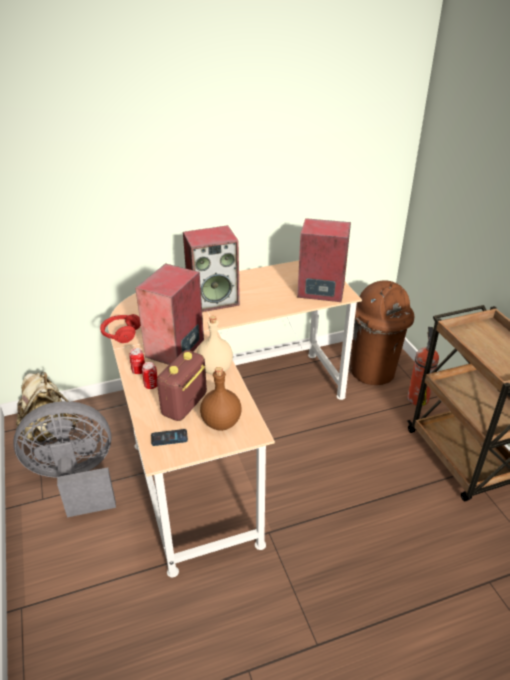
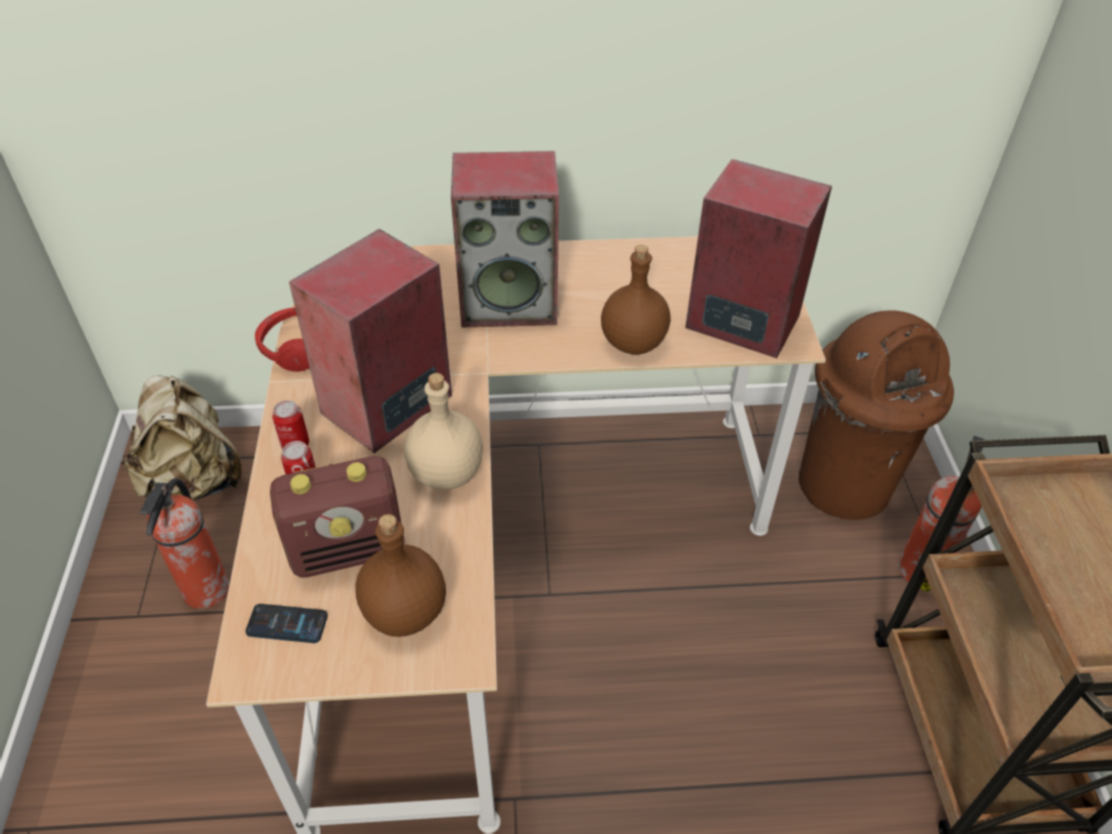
camera: 15 degrees right, 10 degrees up
(75, 480) = (205, 591): grey fan -> fire extinguisher
(184, 405) = (349, 550): radio -> radio turned 150 degrees counterclockwise
(276, 306) = (632, 342): none -> brown bottle

